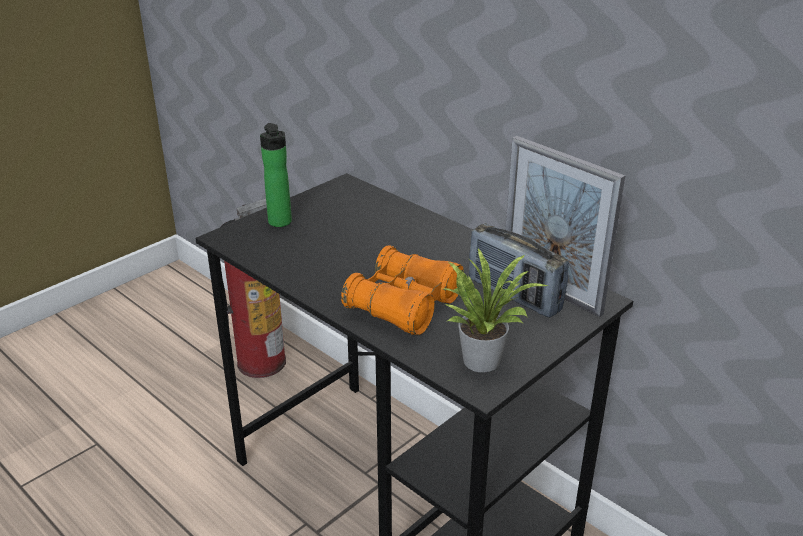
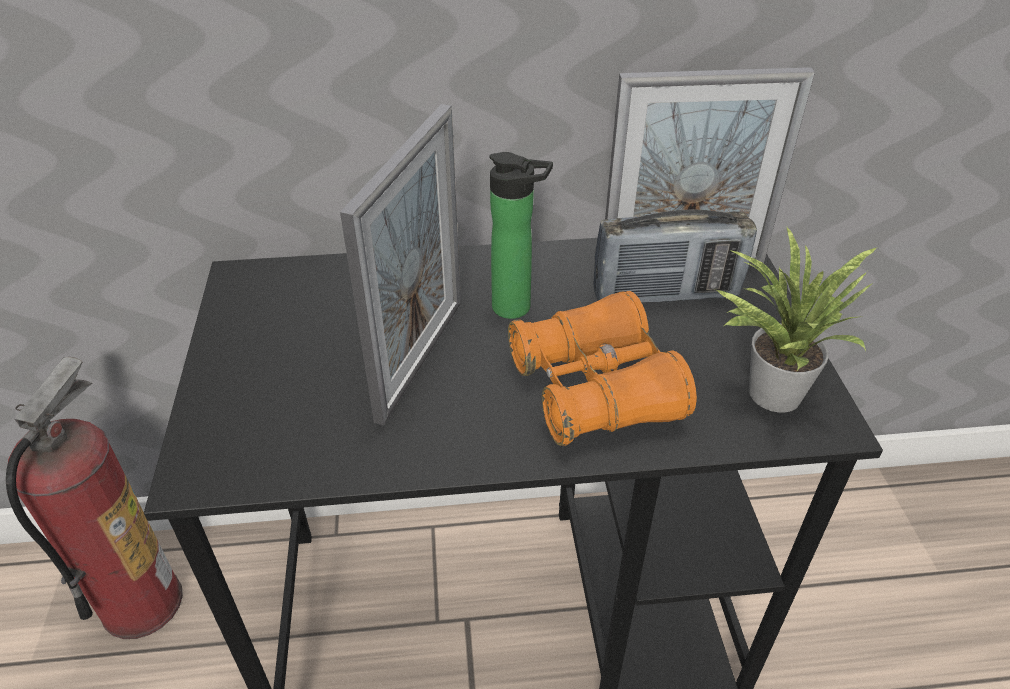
camera: 50 degrees left, 10 degrees up
(281, 223) = (248, 392): bottle -> bottle (517, 308)
(357, 251) = (421, 358): none -> picture frame

